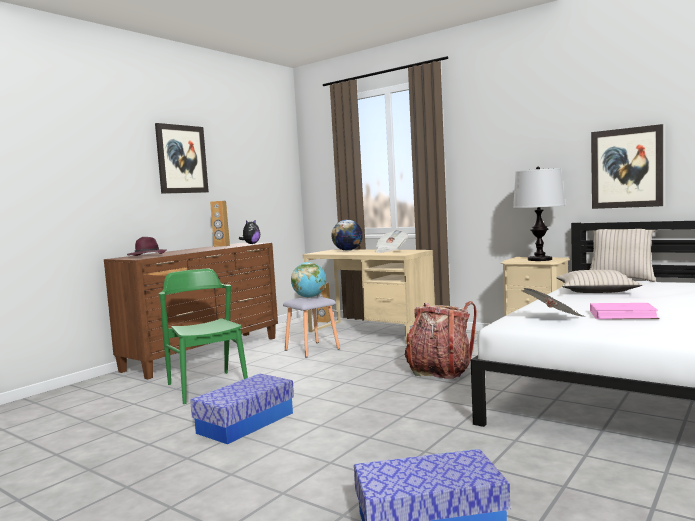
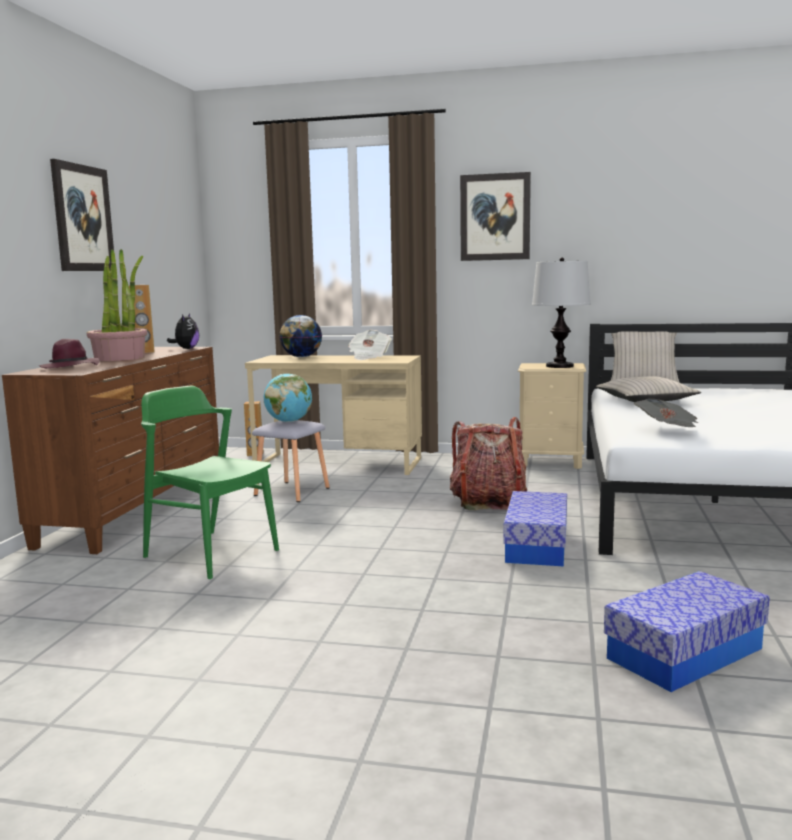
camera: 25 degrees left, 5 degrees up
(194, 249) = (120, 358): none -> potted plant
(246, 423) = (336, 589): storage box -> storage box (536, 546)
(623, 315) = (722, 423): pink book -> none
(626, 168) = (650, 264): picture -> picture (495, 217)

